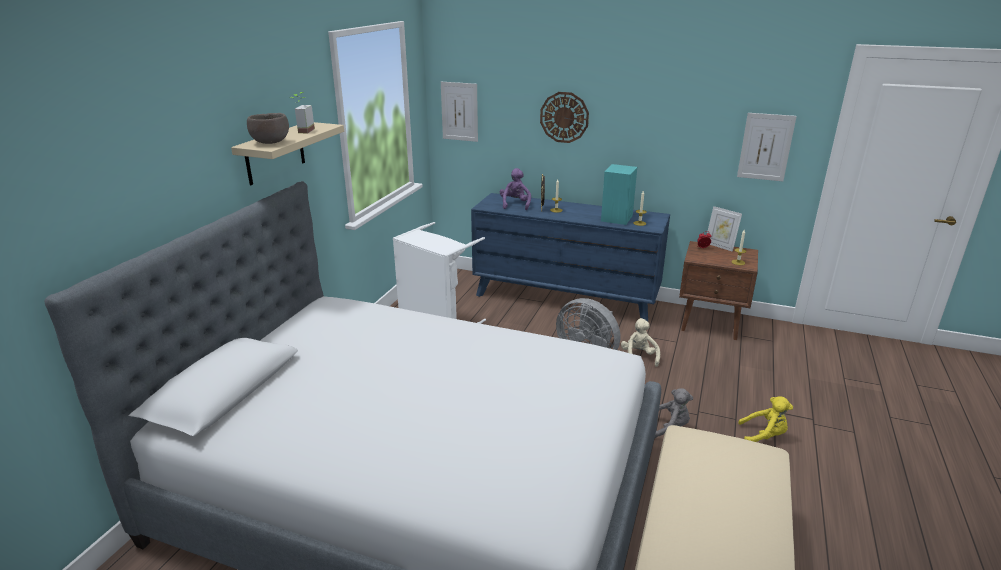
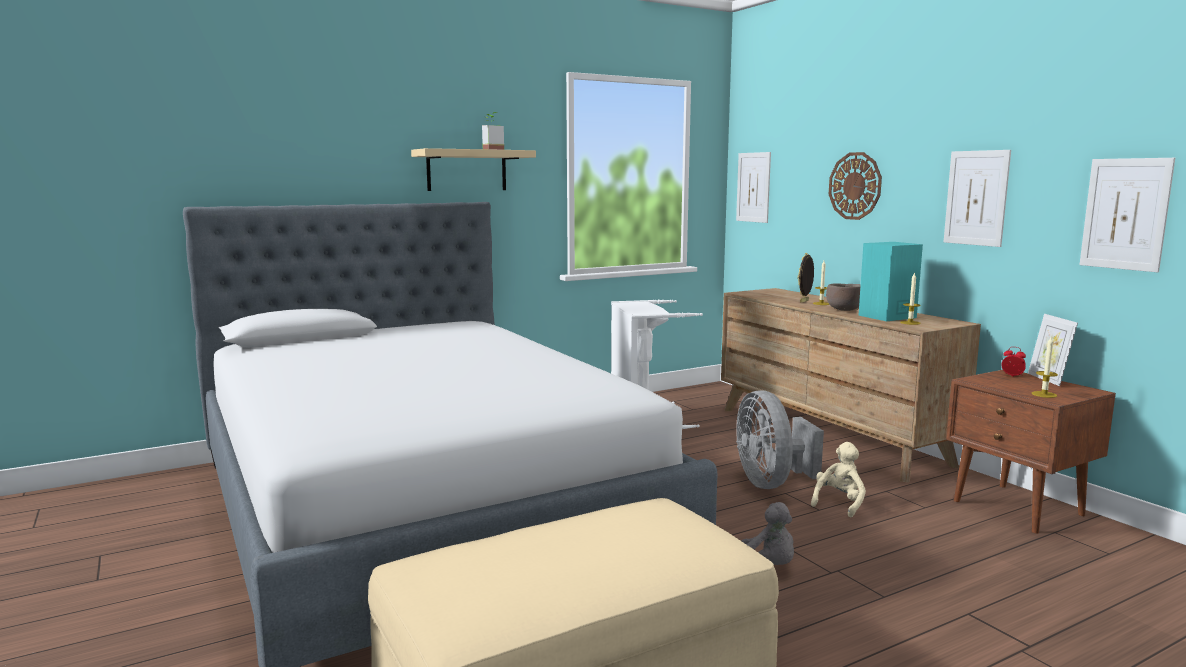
camera: 40 degrees right, 15 degrees down
(271, 143) = (443, 148): brown bowl -> brown bowl (845, 310)
(515, 205) = (781, 296): purple plush toy -> none
(565, 298) = (829, 435): blue dresser -> brown dresser
(666, 132) = (976, 198): none -> picture
(764, 436) = (901, 627): yellow plush toy -> none

